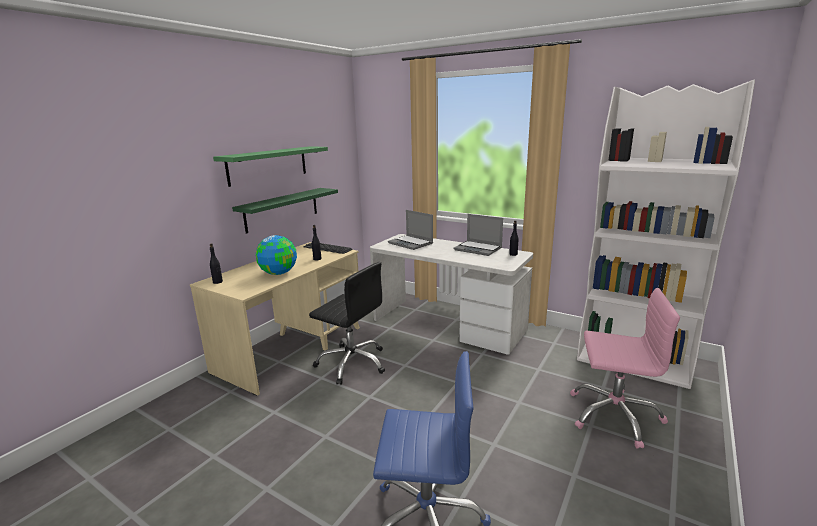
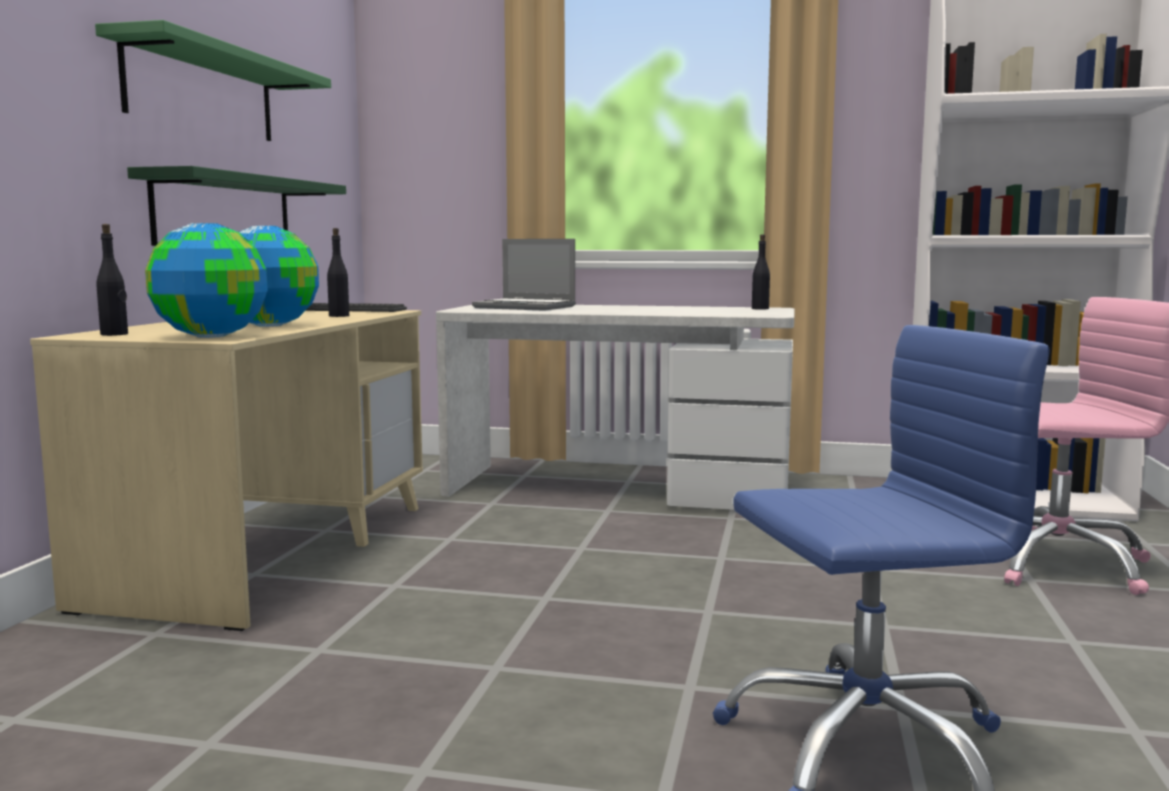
camera: 20 degrees left, 10 degrees down
(245, 288) = (212, 336): none -> globe
(352, 363) = (452, 557): black office chair -> none
(478, 249) = (681, 307): laptop -> none

